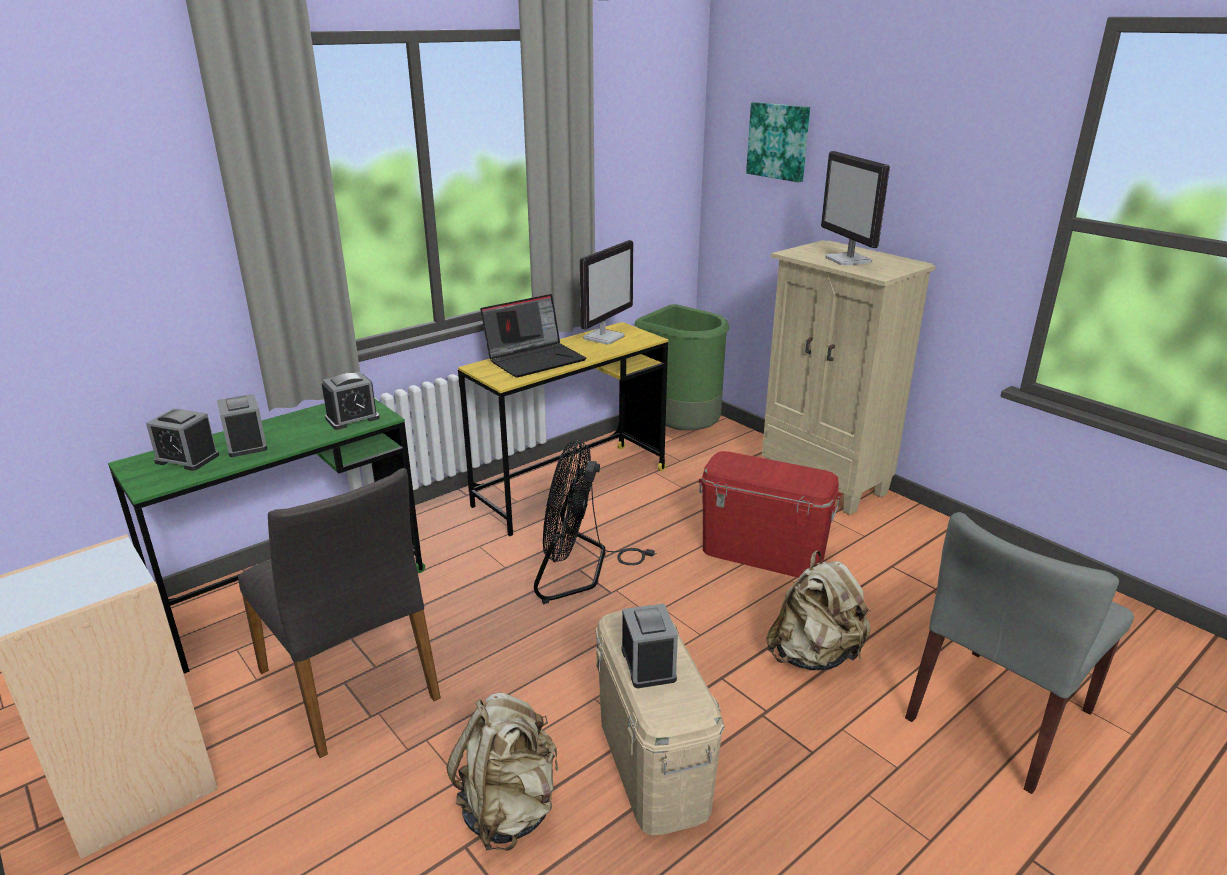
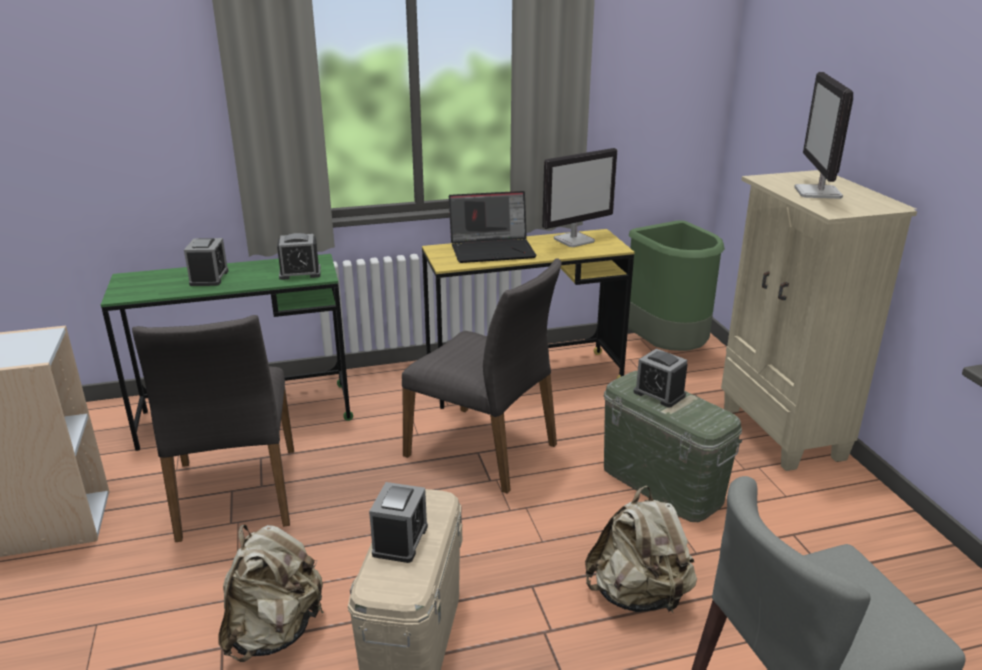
camera: 25 degrees right, 0 degrees up
(187, 459) = (161, 281): alarm clock -> alarm clock (659, 394)
(582, 564) = (484, 449): black fan -> grey chair
(763, 553) = (662, 484): red storage box -> green storage box
(779, 141) = (796, 59): picture -> none

